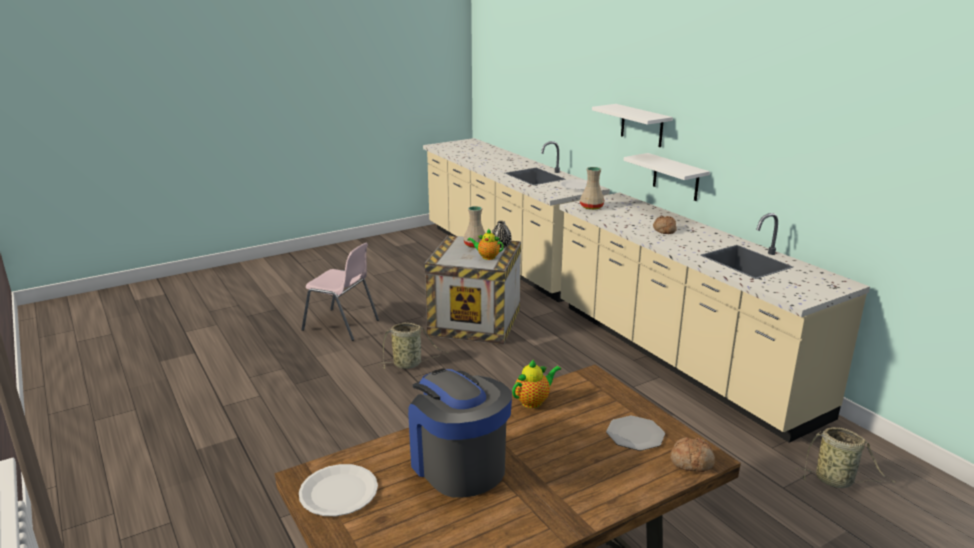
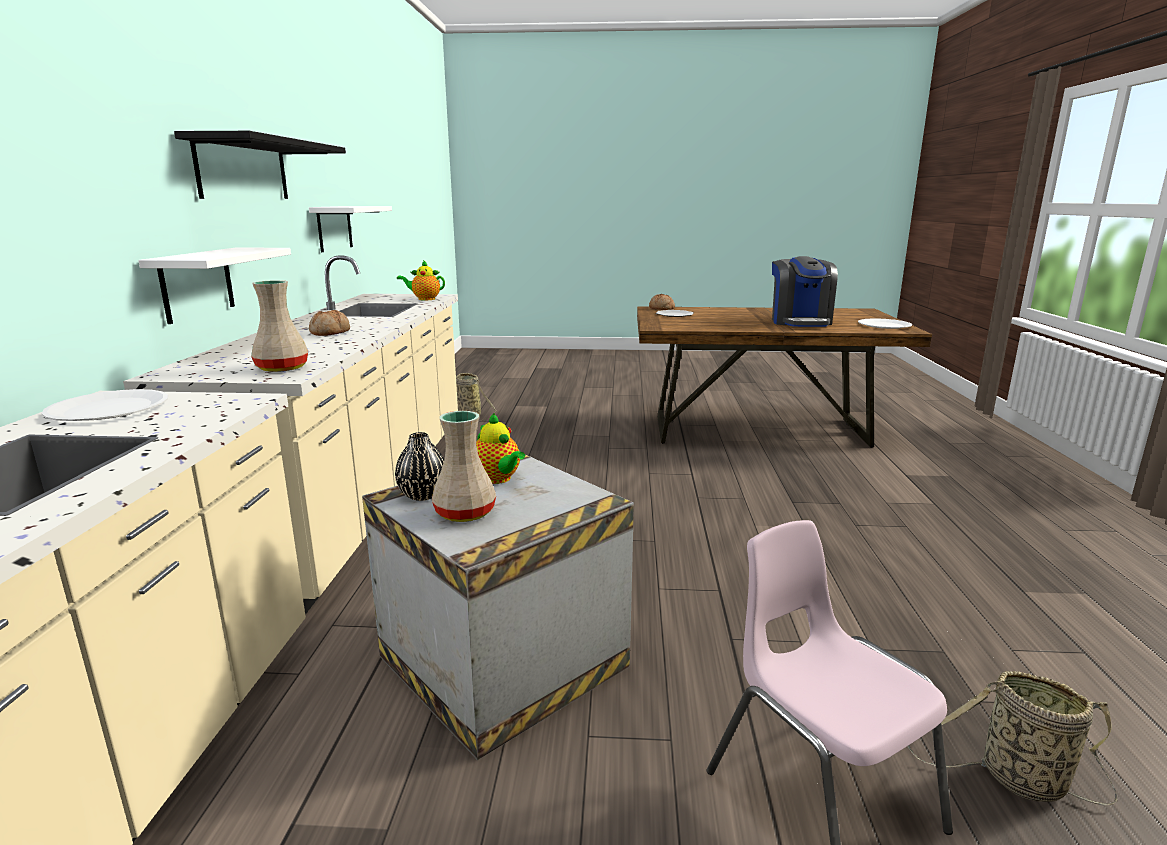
camera: 145 degrees left, 5 degrees down
(409, 364) = (710, 614): basket -> basket (1016, 780)
(533, 401) = (717, 327): teapot -> teapot (424, 299)
(642, 125) = (107, 202): white shelf -> white shelf (334, 228)
(734, 129) = (243, 170): none -> black shelf

